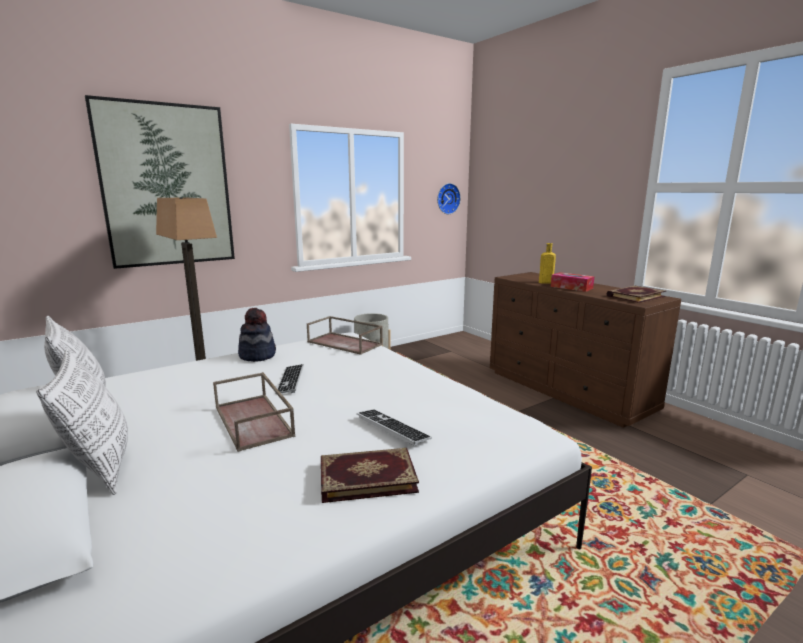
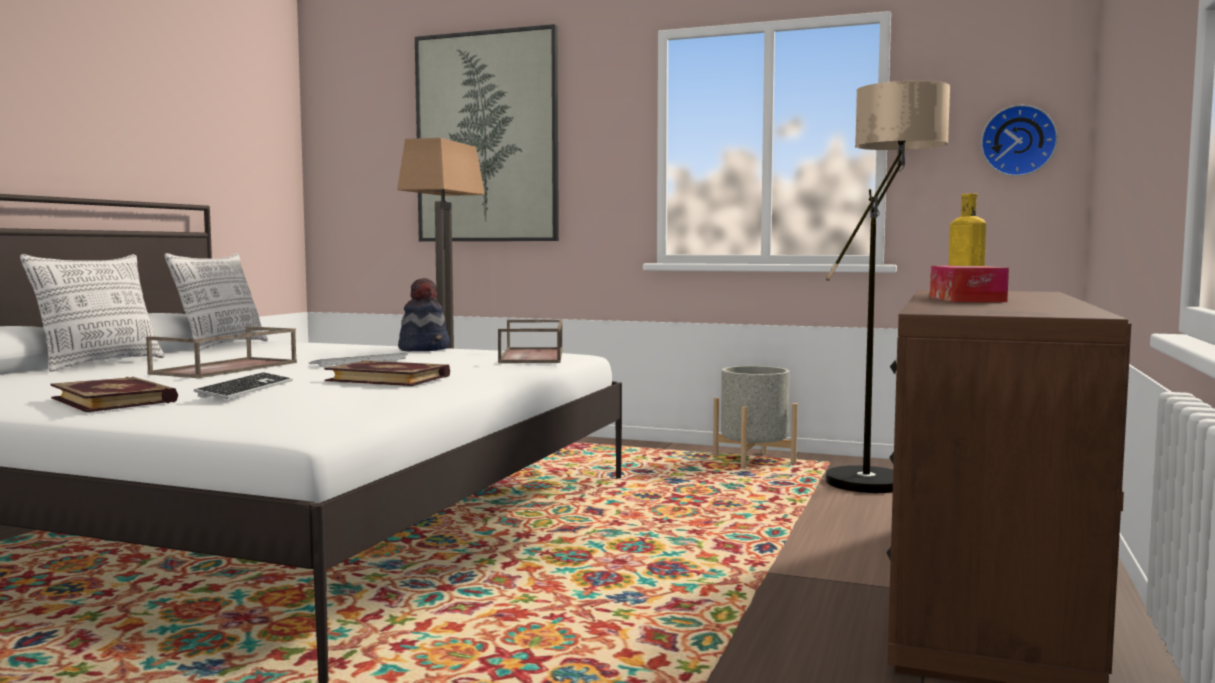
camera: 55 degrees right, 10 degrees down
(428, 353) = (880, 476): none -> floor lamp
(635, 296) = (1016, 309): book -> book (389, 378)

